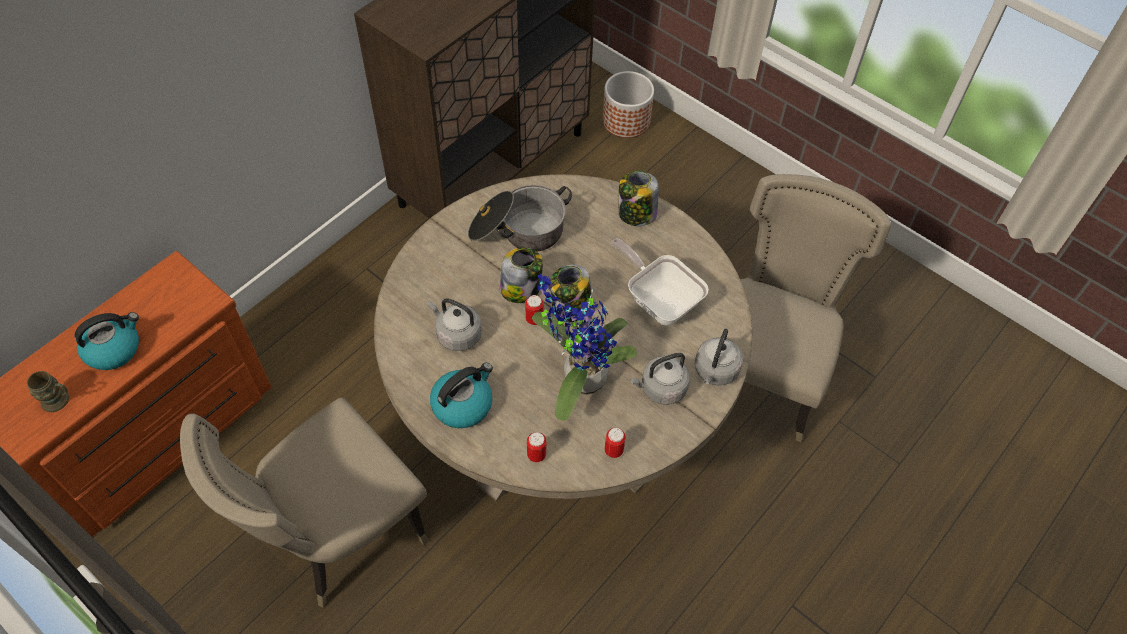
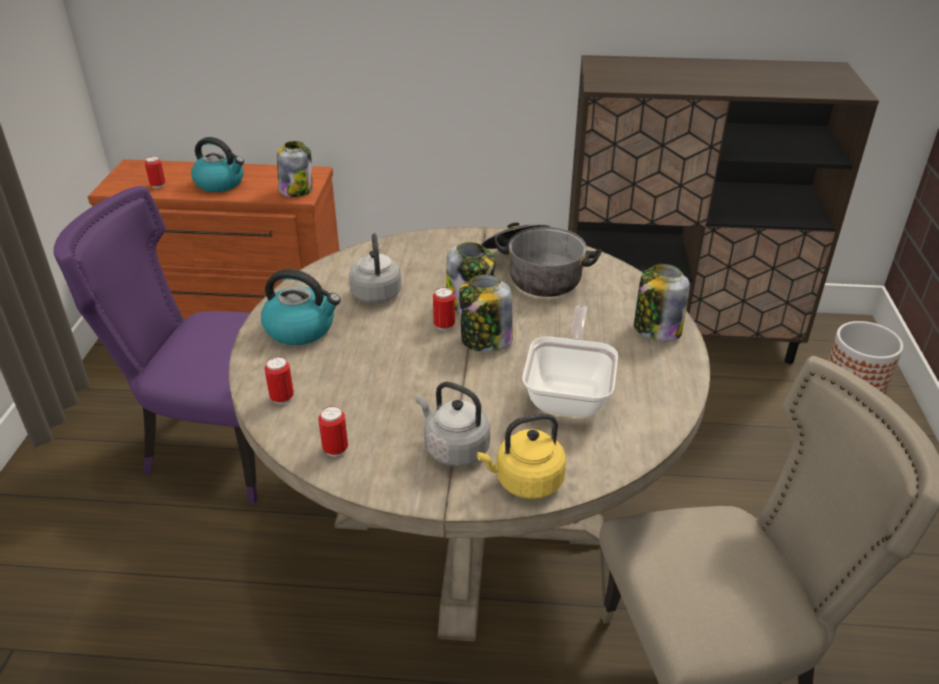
camera: 55 degrees right, 20 degrees down
(60, 401) = (158, 185): brown mug -> can
(194, 298) = (296, 190): none -> jar
(337, 536) = (219, 445): beige chair -> purple chair
(579, 377) = (406, 383): potted plant -> none
(715, 372) = (525, 482): grey kettle -> yellow kettle

